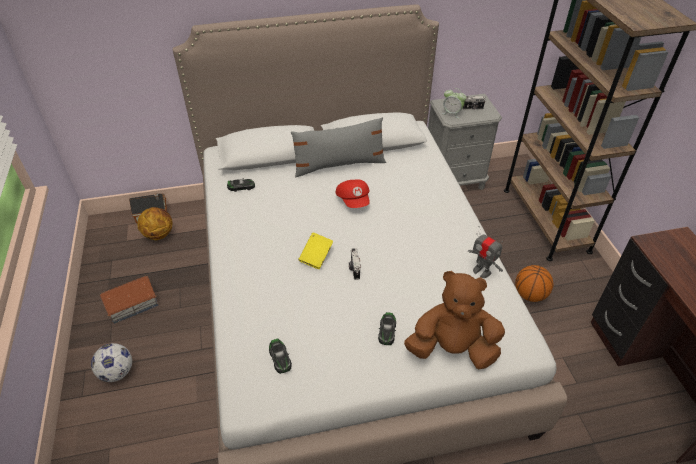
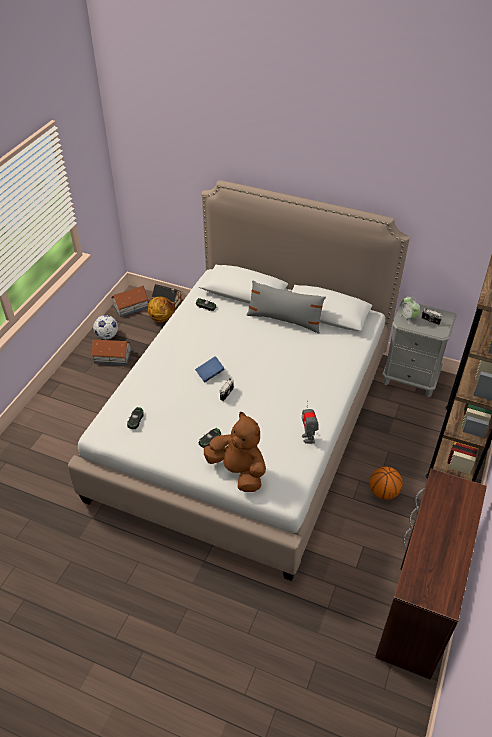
camera: 35 degrees right, 0 degrees up
(109, 238) = (130, 306): none -> toy house
(117, 372) = (75, 393): football -> football (107, 336)
(316, 257) = (210, 374): yellow book -> blue book
(354, 200) = (270, 349): red cap -> none

